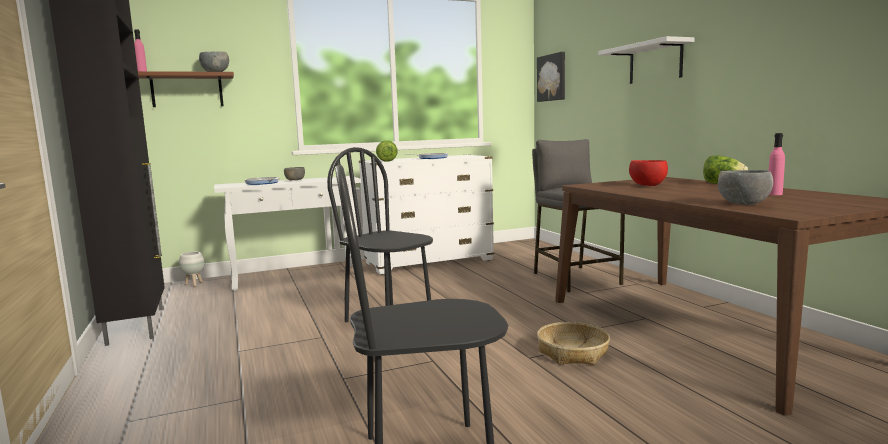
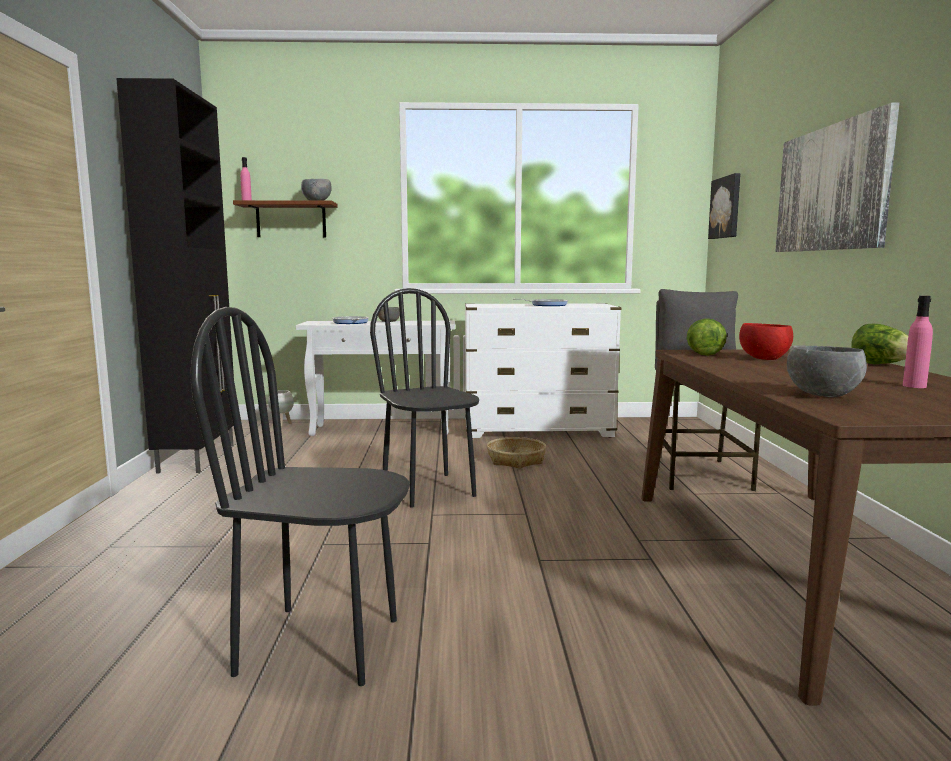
camera: 20 degrees right, 0 degrees up
(386, 161) = (486, 306): lettuce -> lettuce (703, 353)
(573, 353) = (598, 564): basket -> basket (516, 460)
(655, 62) = (831, 188): white shelf -> picture

